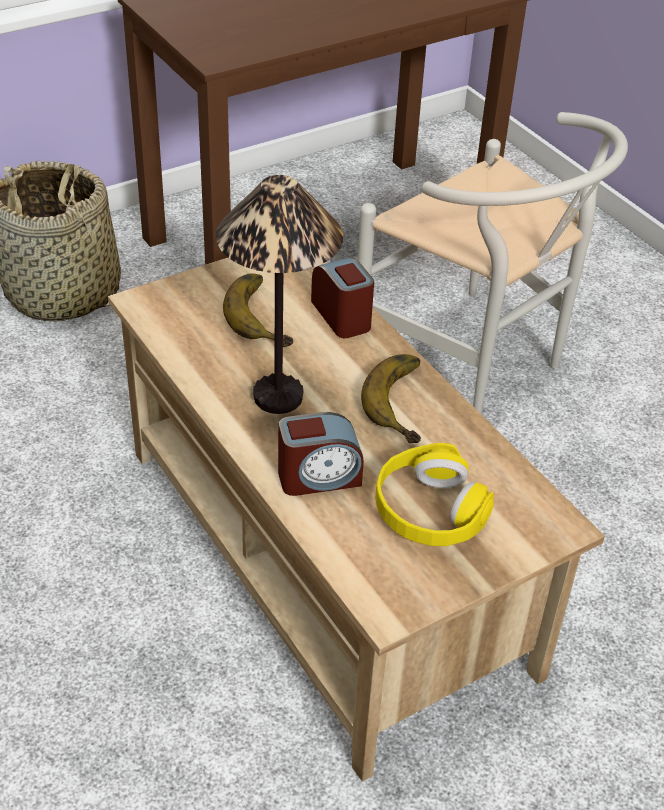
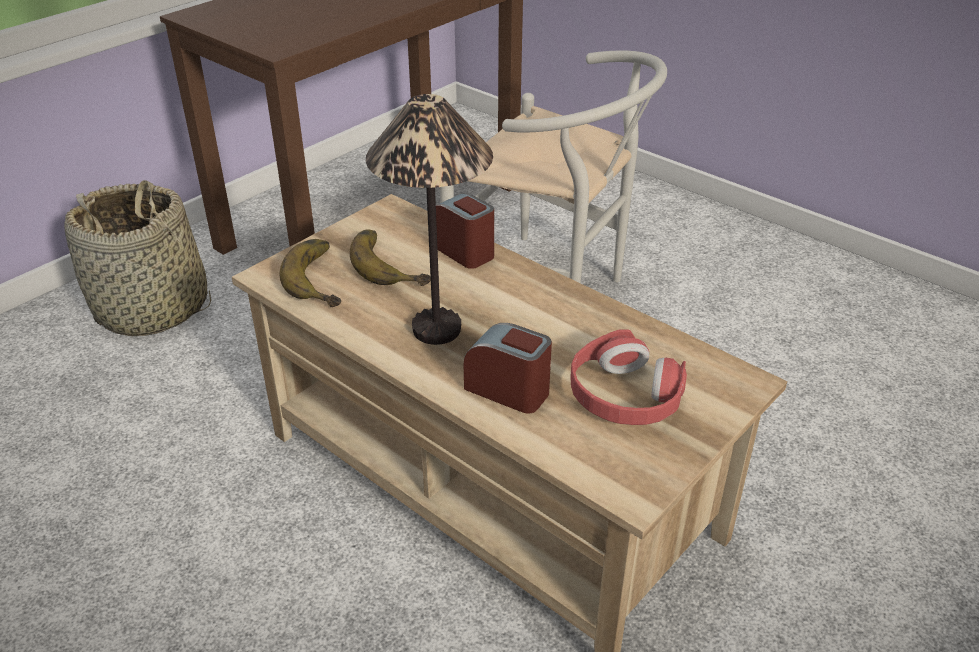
camera: 15 degrees left, 5 degrees down
(319, 477) = (508, 390): alarm clock -> alarm clock turned 120 degrees counterclockwise
(407, 402) = (557, 309): banana -> banana (324, 277)
(429, 510) = (624, 395): yellow headphones -> red headphones

